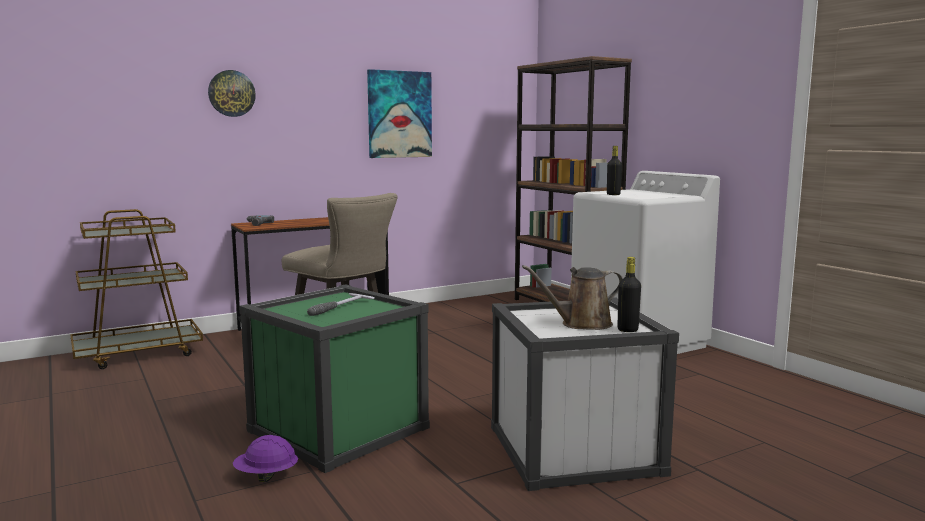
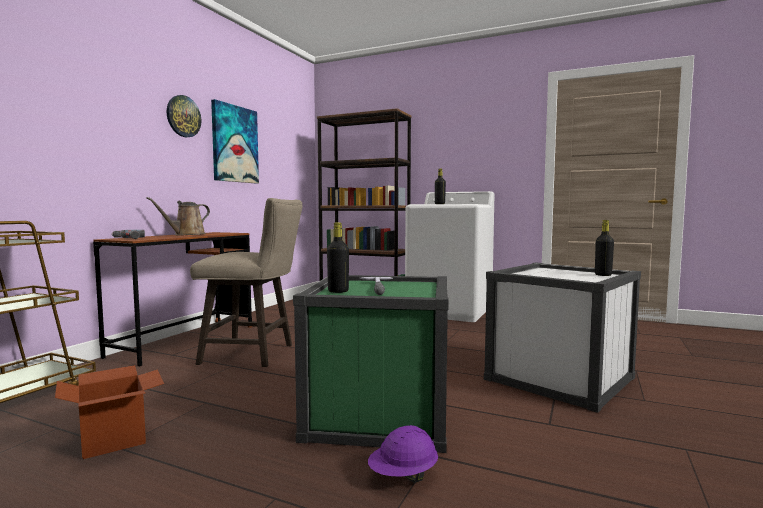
camera: 35 degrees left, 5 degrees down
(158, 395) = (113, 440): none -> cardboard box
(231, 93) = (92, 97): wall clock -> wall clock (183, 116)
(298, 306) = (338, 291): none -> black bottle
(581, 324) = (570, 276): brown watering can -> brown watering can (186, 235)

